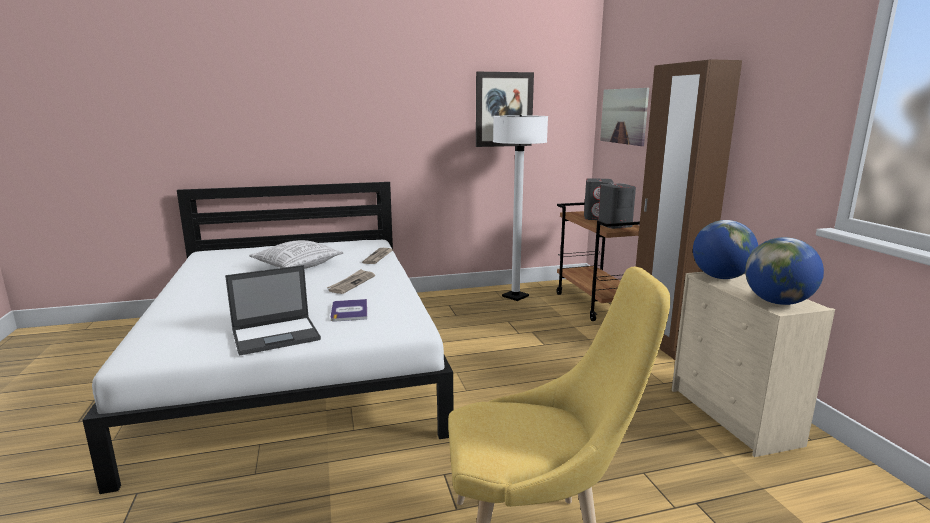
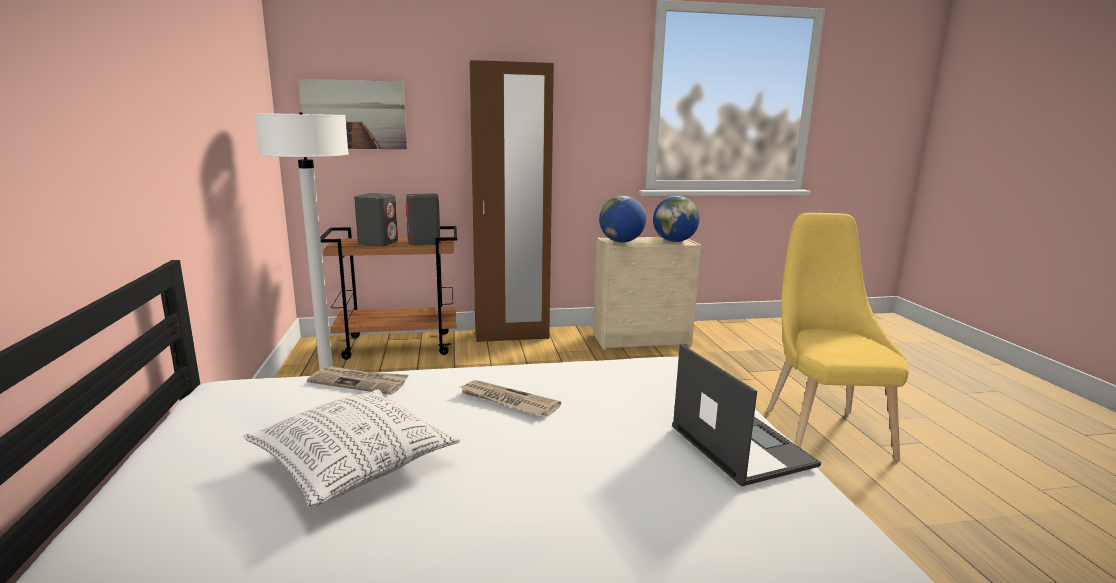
camera: 85 degrees left, 0 degrees up
(349, 311) = (633, 400): book -> none
(504, 109) = (228, 103): picture -> none

